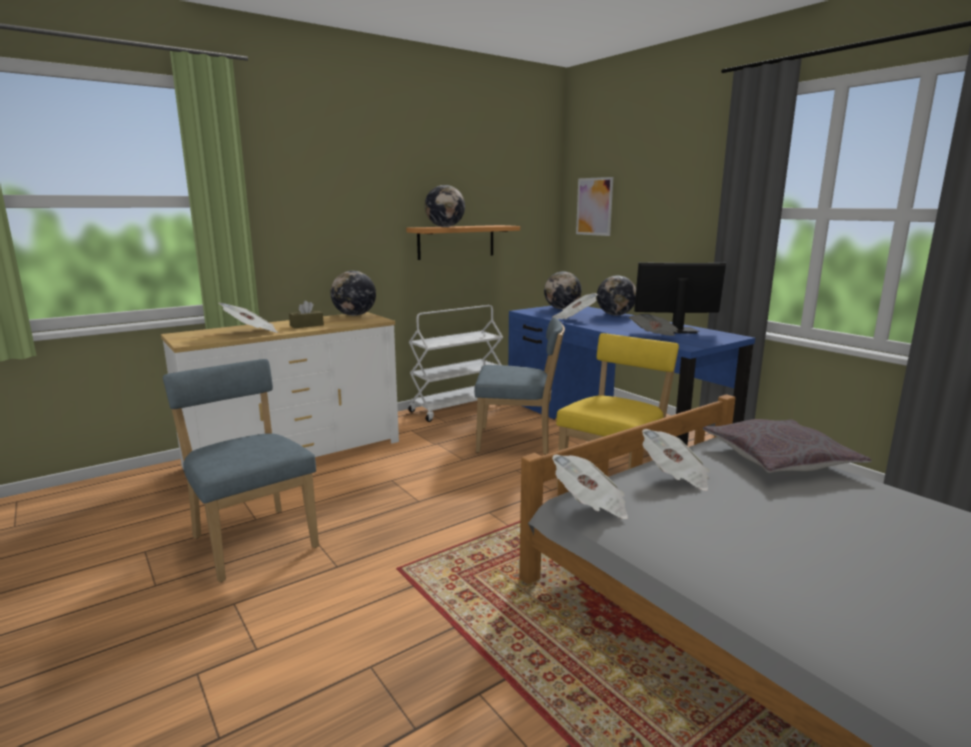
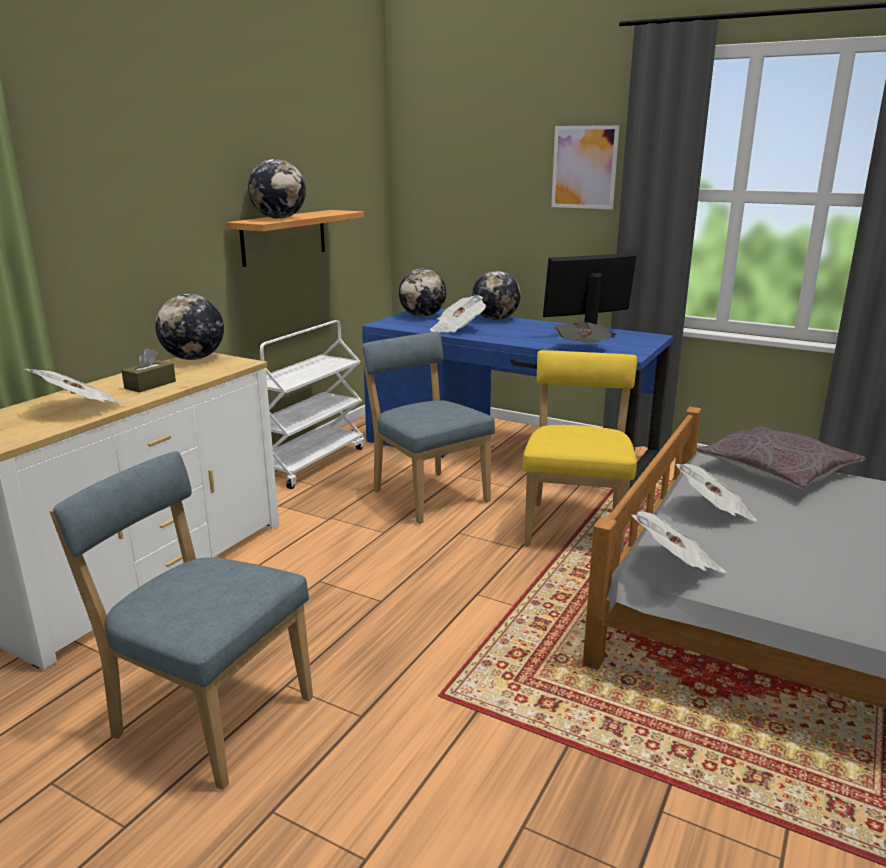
camera: 25 degrees left, 5 degrees up
(518, 441) = (427, 494): blue chair -> blue chair turned 105 degrees counterclockwise
(594, 206) = (440, 181): picture -> picture (584, 167)

